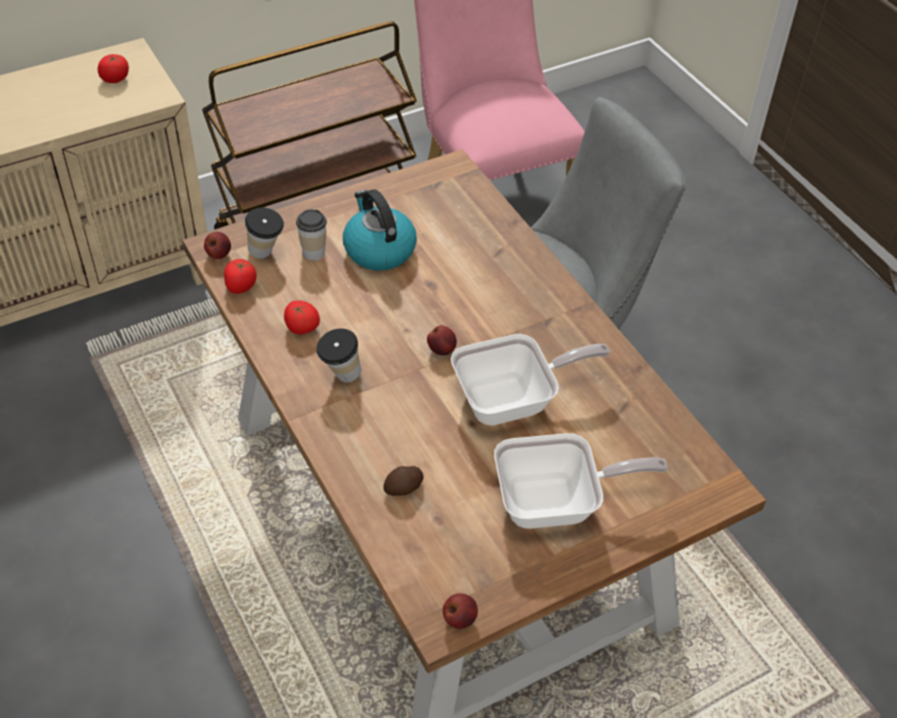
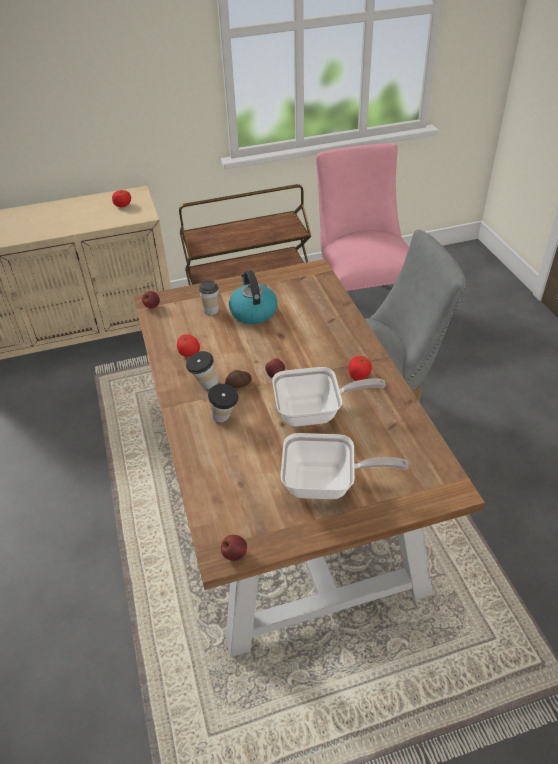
camera: 15 degrees right, 5 degrees down
(241, 286) = (159, 325): tomato -> tomato (359, 375)
(267, 254) = (182, 308): cup -> cup (225, 419)
(404, 488) = (223, 460): potato -> potato (239, 385)

